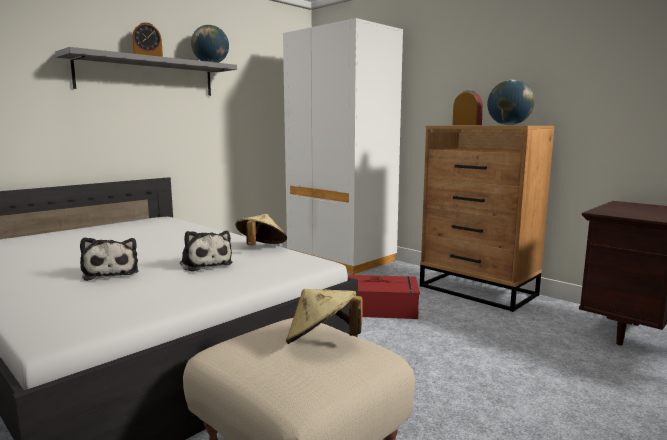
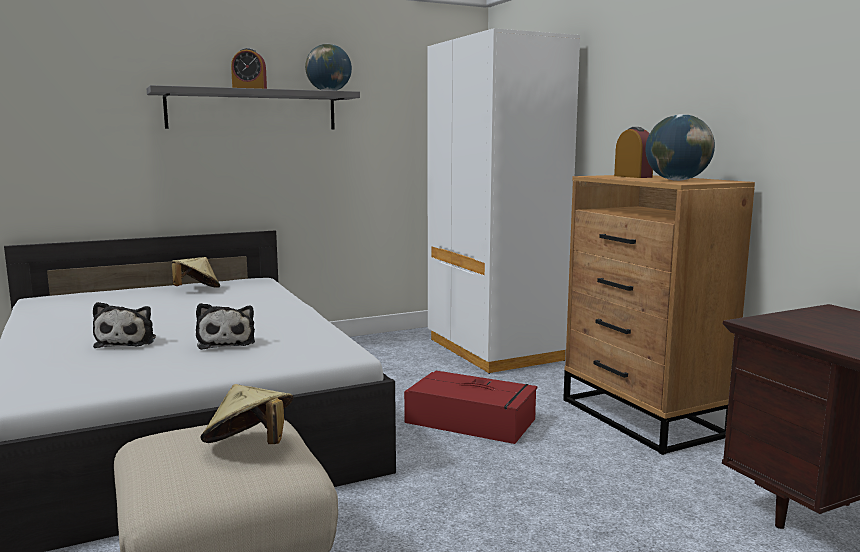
camera: 20 degrees right, 0 degrees up
(261, 248) = (311, 328): beige hat -> beige hat (196, 290)

